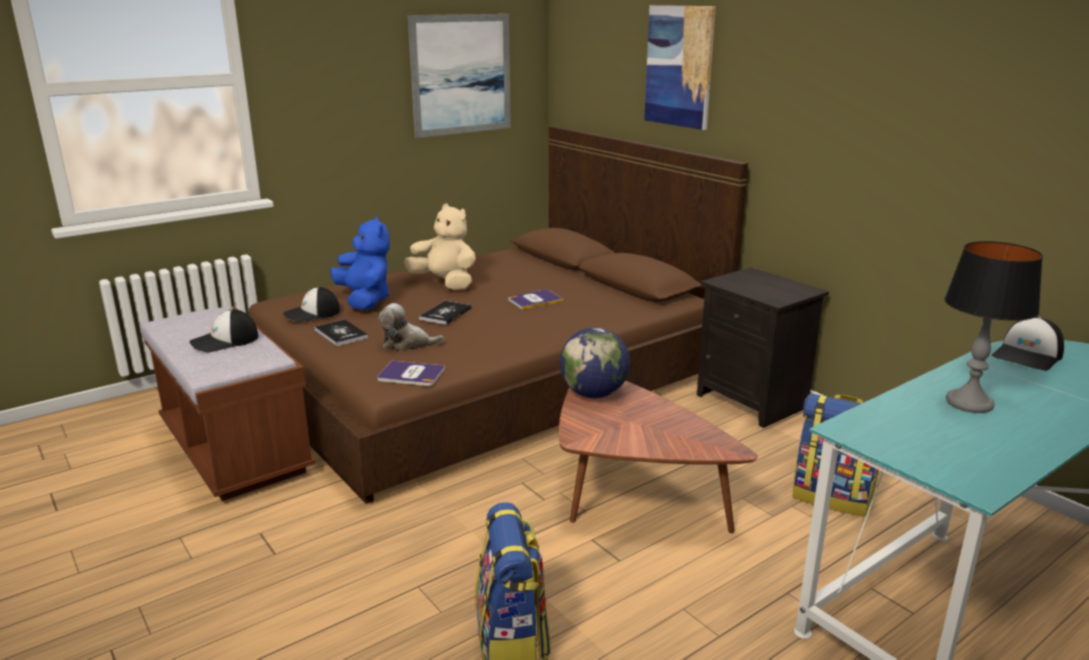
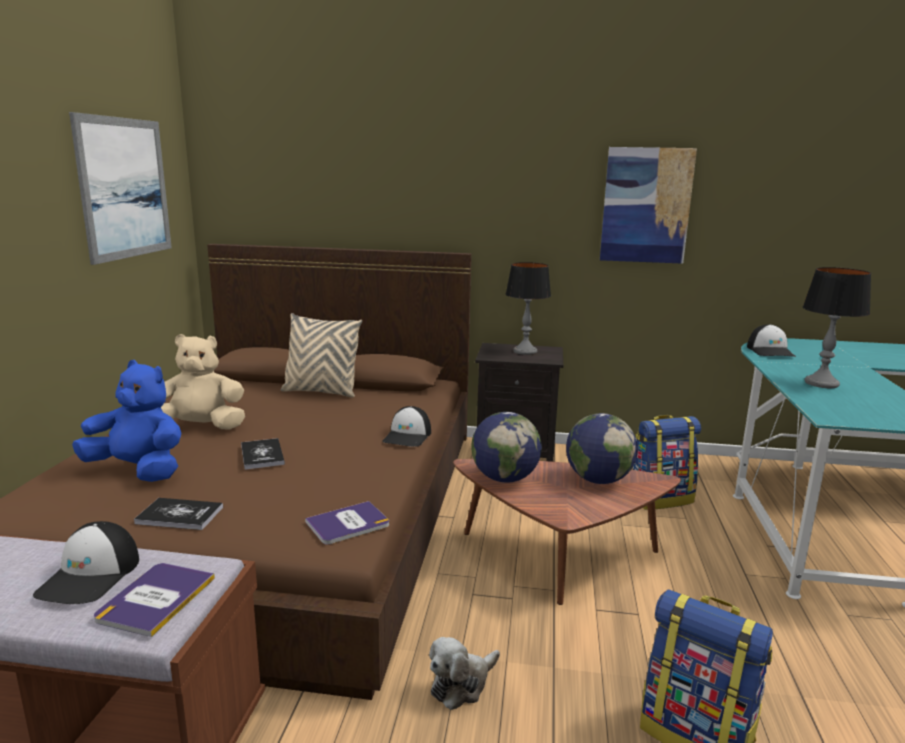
camera: 45 degrees left, 5 degrees down
(312, 313) = (95, 507): cap -> cap (408, 436)
(407, 344) = (280, 497): plush toy -> plush toy (462, 684)
(535, 300) = (322, 417): book -> book (155, 599)
(574, 280) = (321, 392): none -> beige pillow
(670, 426) = (598, 480): none -> globe
(679, 66) = (379, 173): picture -> picture (646, 205)
(772, 285) = (525, 351): none -> table lamp

